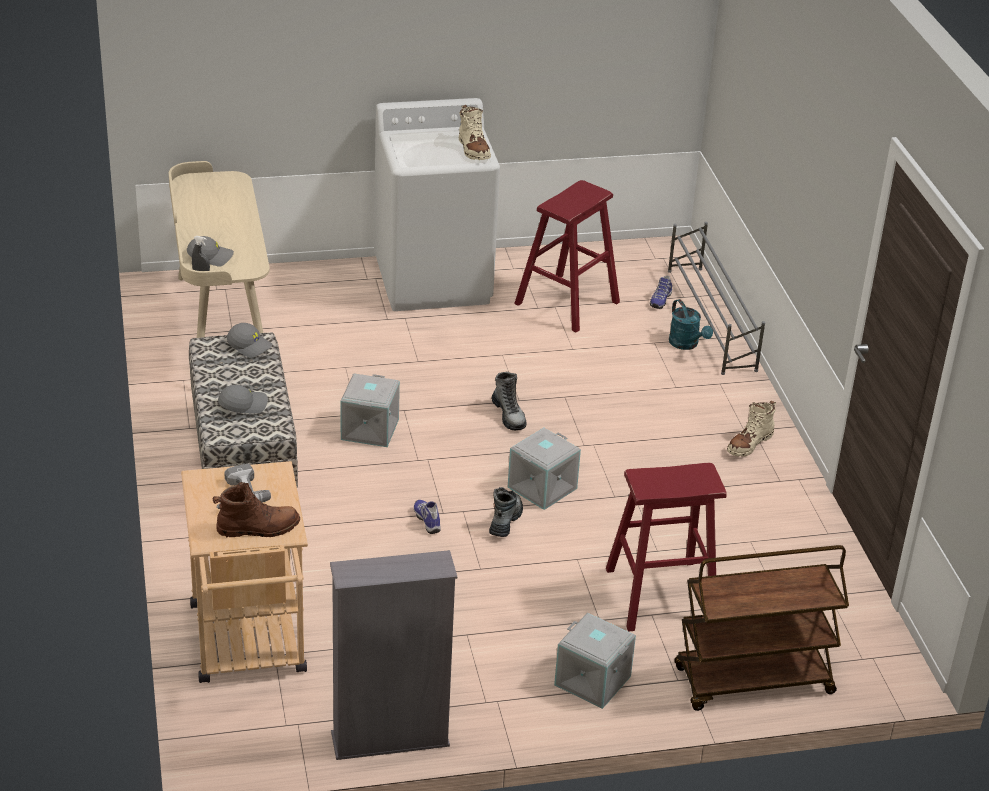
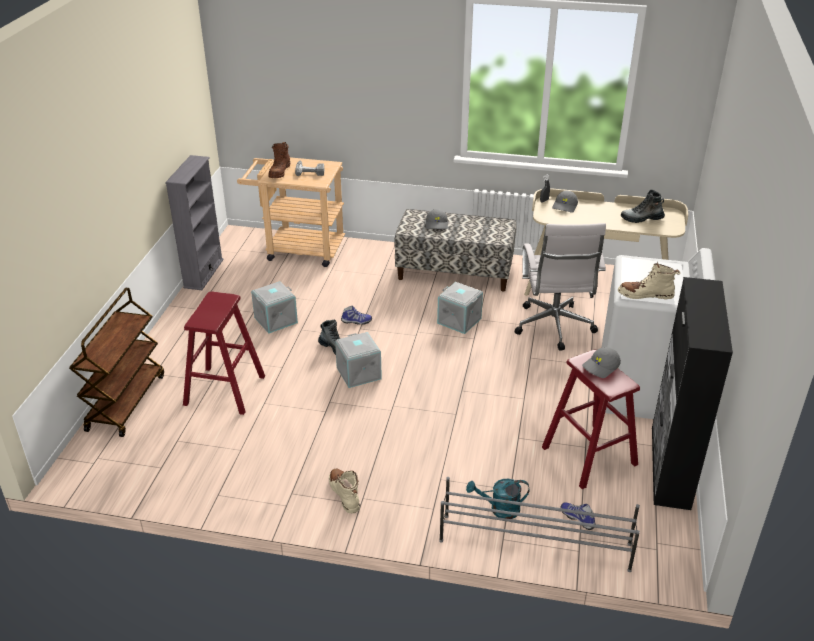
camera: 115 degrees right, 0 degrees up
(250, 345) = (497, 235): grey cap -> grey cap (601, 367)
(342, 351) = (554, 328): none -> white office chair
(509, 415) = (446, 381): boot -> boot (642, 218)
(548, 257) = (670, 467): none -> black cabinet
(591, 681) = (183, 343): grey storage box -> grey storage box (275, 319)

